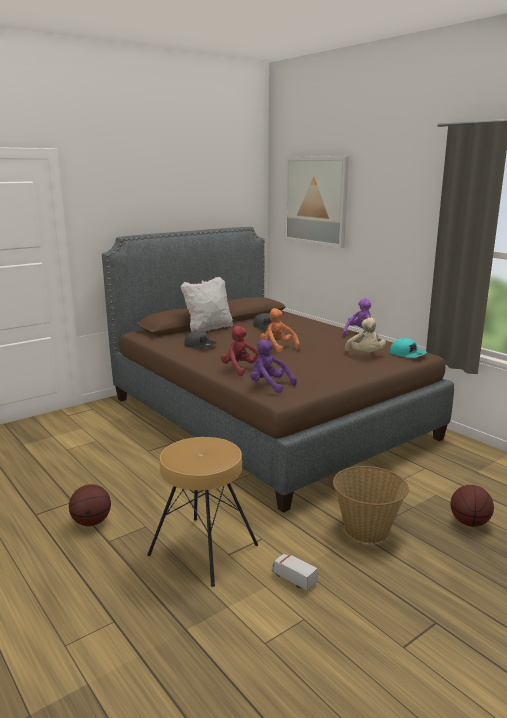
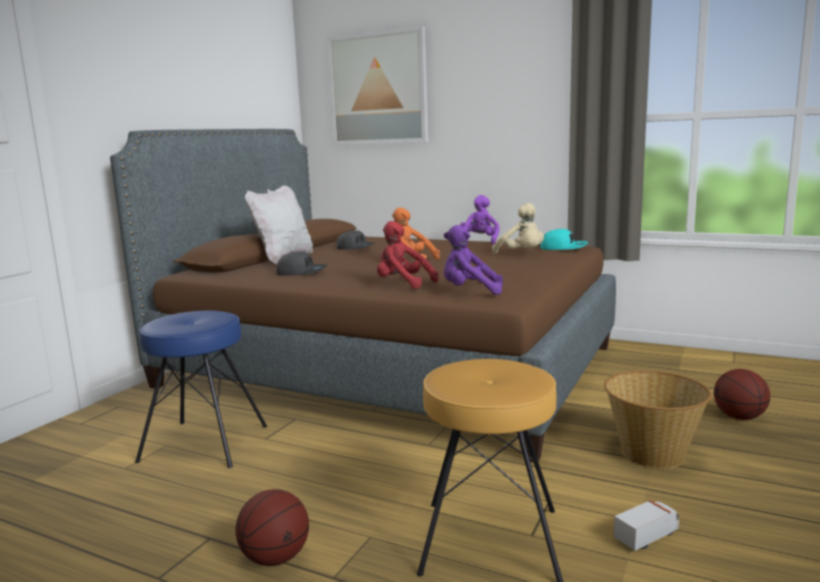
camera: 25 degrees left, 5 degrees down
(115, 444) = (204, 443): none -> blue stool
(293, 578) = (647, 536): toy truck -> toy truck turned 135 degrees clockwise

